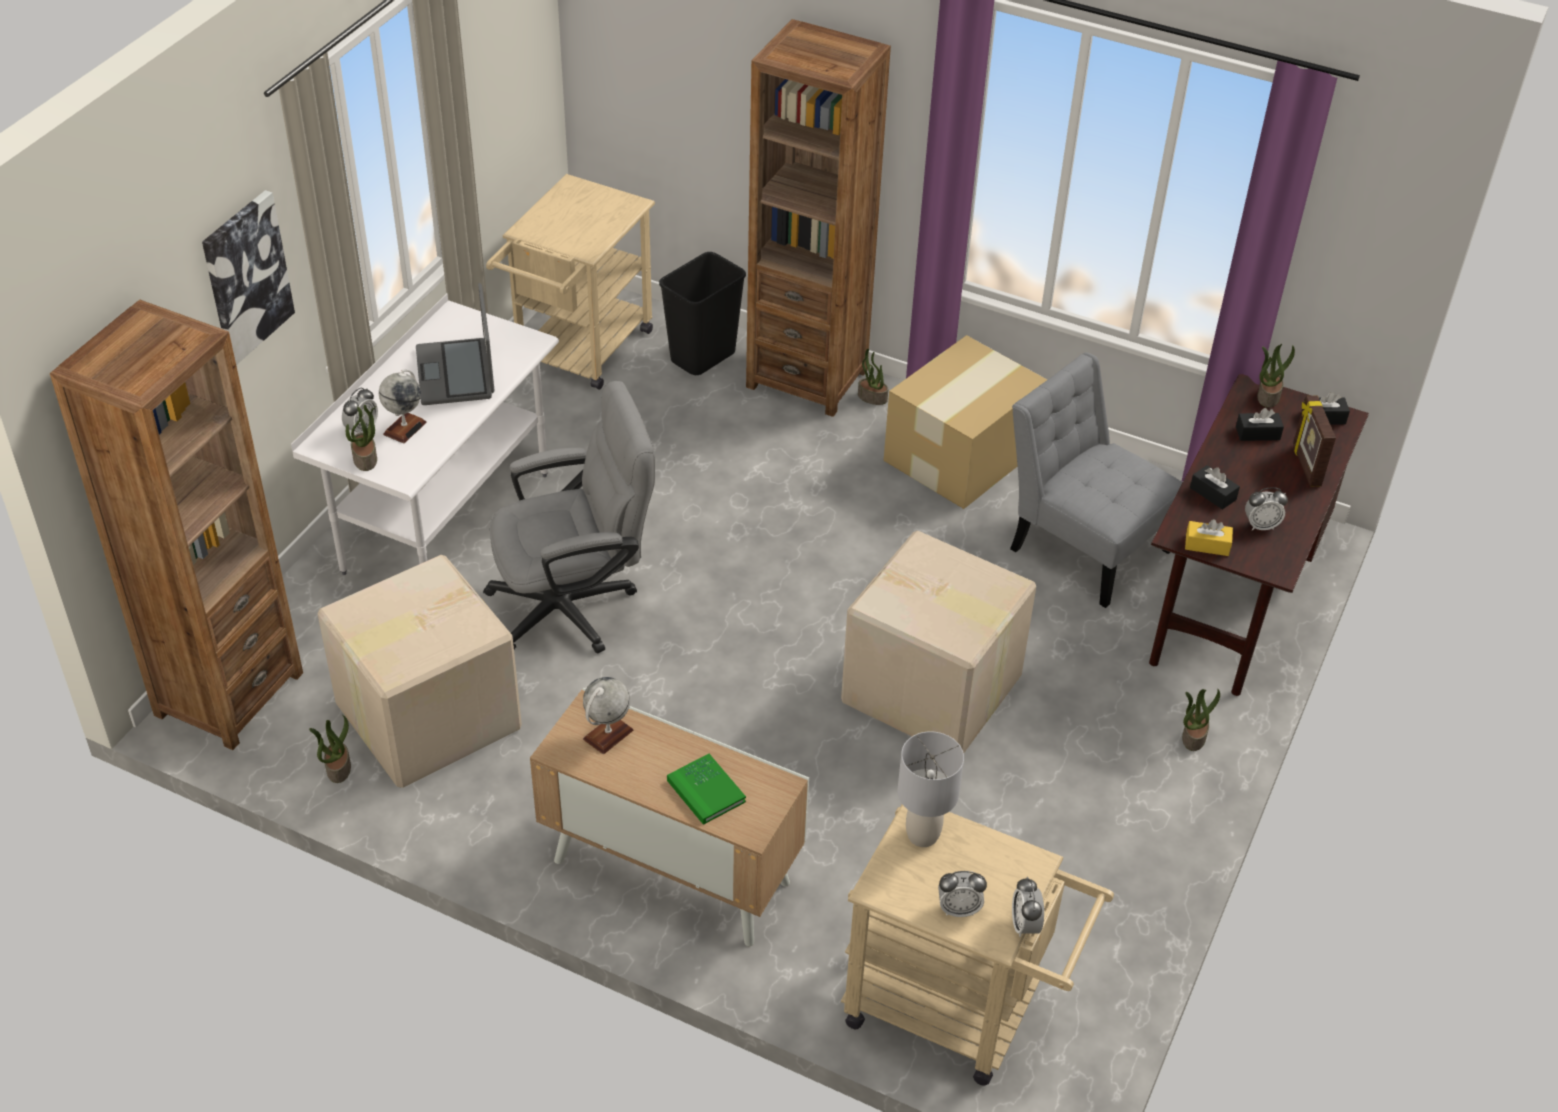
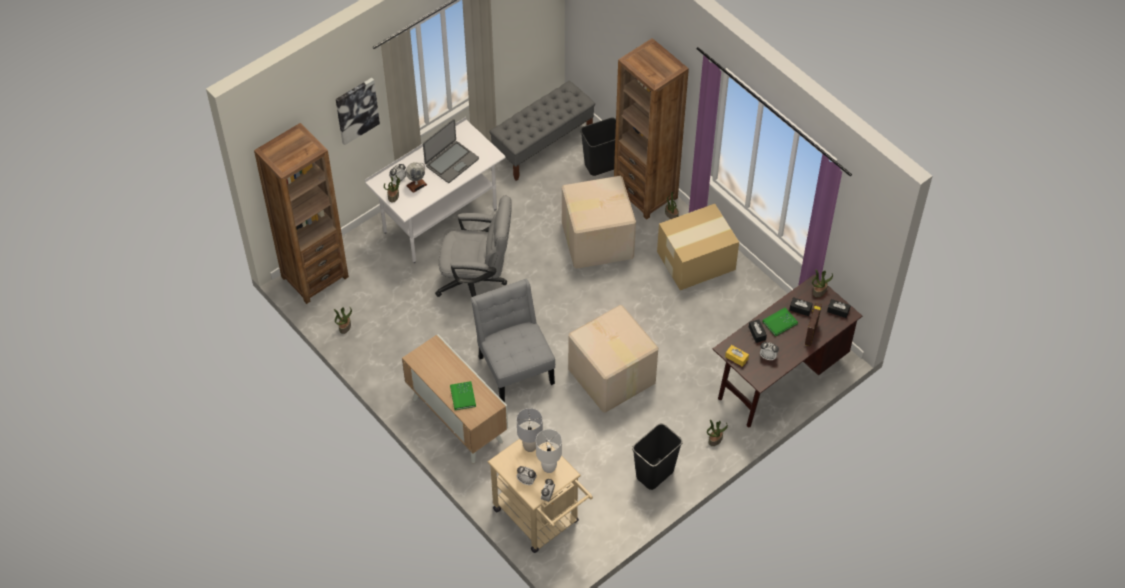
camera: 25 degrees right, 10 degrees up
(425, 716) = (390, 314): cardboard box -> cardboard box (596, 240)
(456, 373) = (451, 162): laptop -> laptop turned 150 degrees counterclockwise
(578, 353) = (543, 144): beige cart -> grey bench
(608, 734) = (437, 358): globe -> none
(989, 864) = (549, 467): none -> white table lamp
(1083, 545) = (725, 328): grey chair -> grey chair (514, 366)
(1124, 837) = (654, 473): none -> black trash can
(1239, 465) = (780, 322): none -> green book

